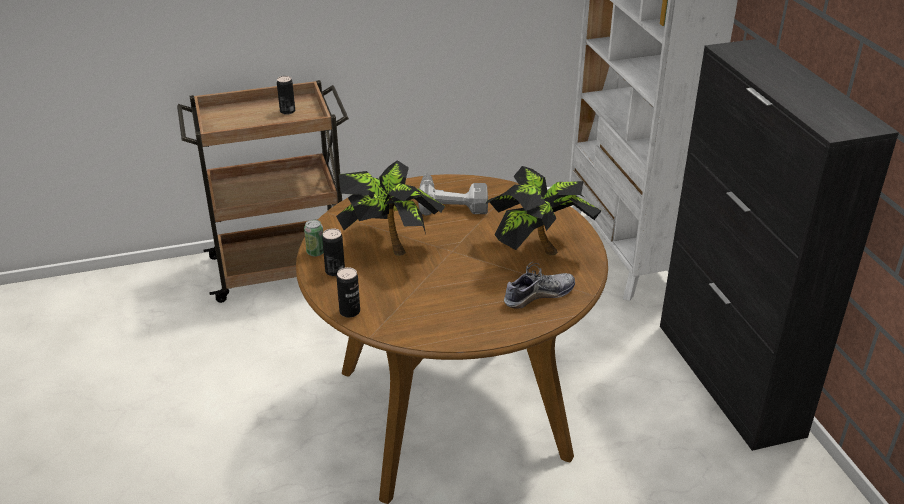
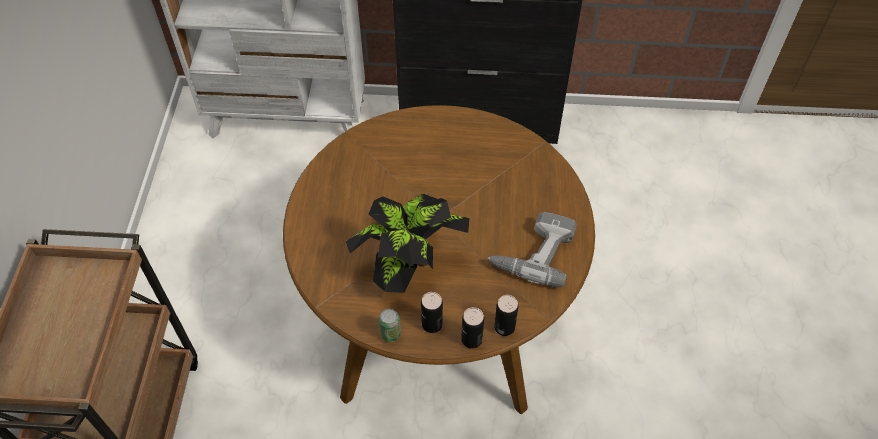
camera: 70 degrees left, 20 degrees up
(287, 111) = (67, 295): can -> can (471, 339)
(452, 200) = (350, 191): power drill -> power drill (533, 252)
(537, 251) = (467, 156): potted plant -> none
(538, 295) = (533, 178): shoe -> none

